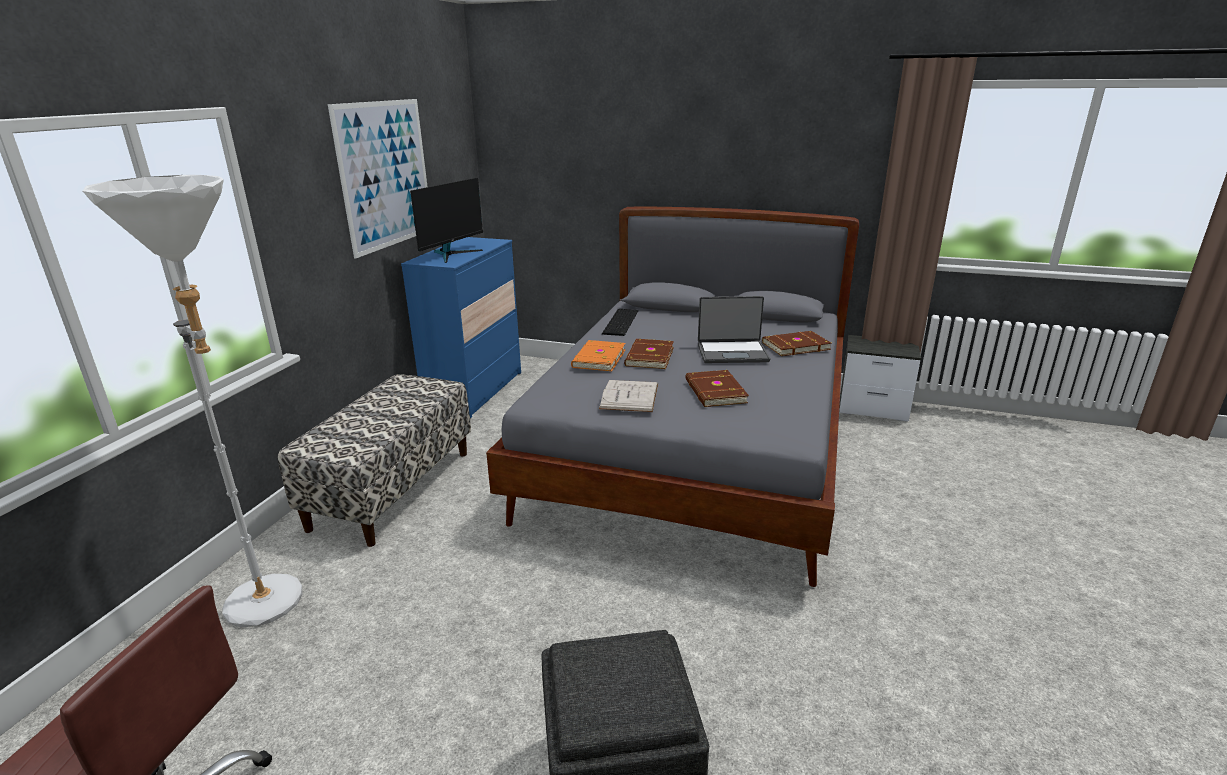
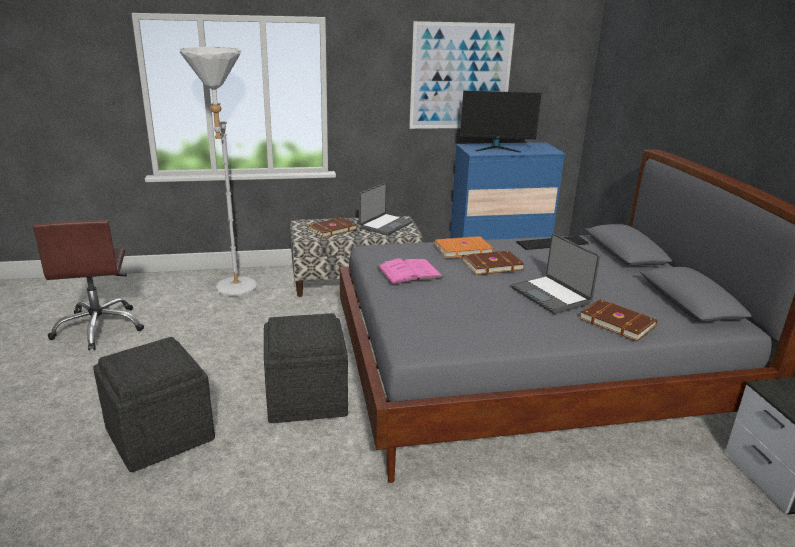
camera: 60 degrees right, 0 degrees up
(402, 394) = (385, 225): none -> laptop
(629, 396) = (410, 272): white book -> pink book
(630, 605) = (307, 398): none -> grey ottoman
(714, 392) = (461, 302): brown book -> brown book (331, 229)

